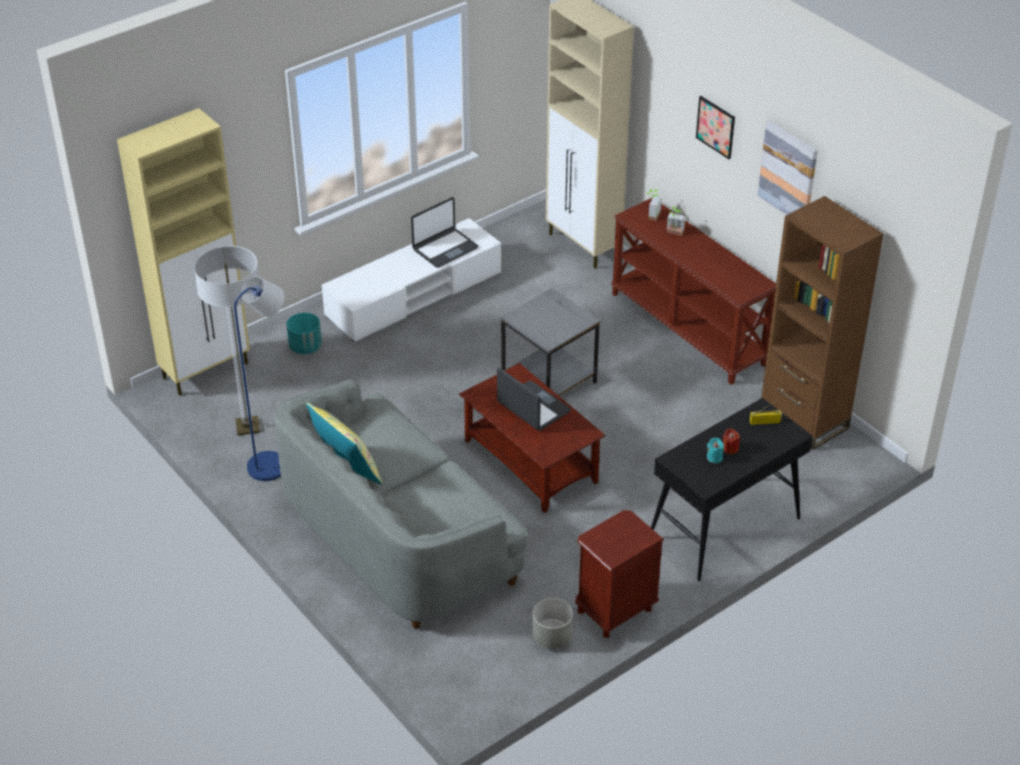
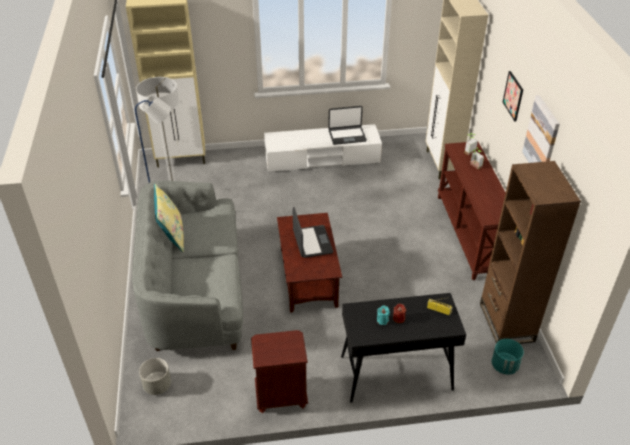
camera: 30 degrees right, 0 degrees up
(305, 347) = (241, 165): turquoise planter -> turquoise planter (504, 365)
(550, 380) = (359, 234): grey side table -> none
(551, 637) = (228, 395): grey planter -> grey planter (157, 385)

